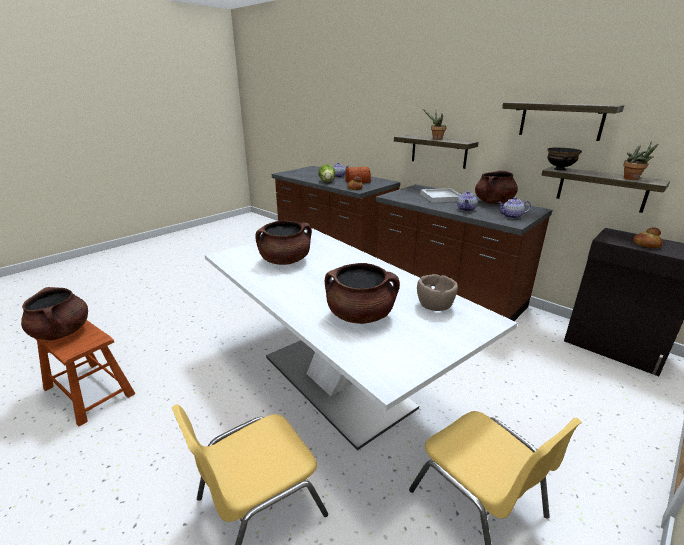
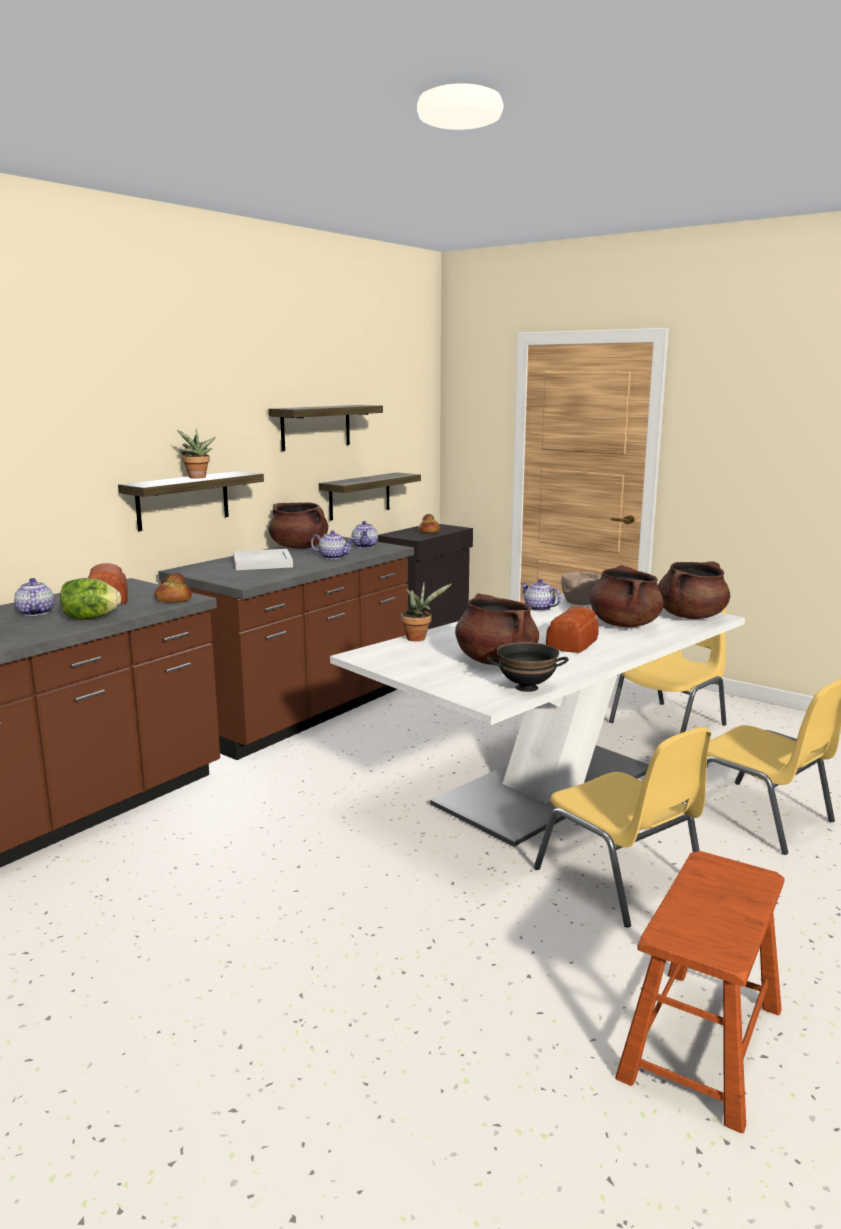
camera: 95 degrees left, 10 degrees down
(62, 332) = (721, 915): brown cooking pot -> brown cooking pot (691, 616)
(216, 394) = (621, 880): none -> yellow chair
(311, 287) = (573, 643): none -> bread
(411, 285) = (538, 608): none -> teapot
(559, 169) = (342, 482): black bowl -> black bowl (526, 688)
(633, 179) = (393, 475): potted plant -> potted plant (418, 638)

